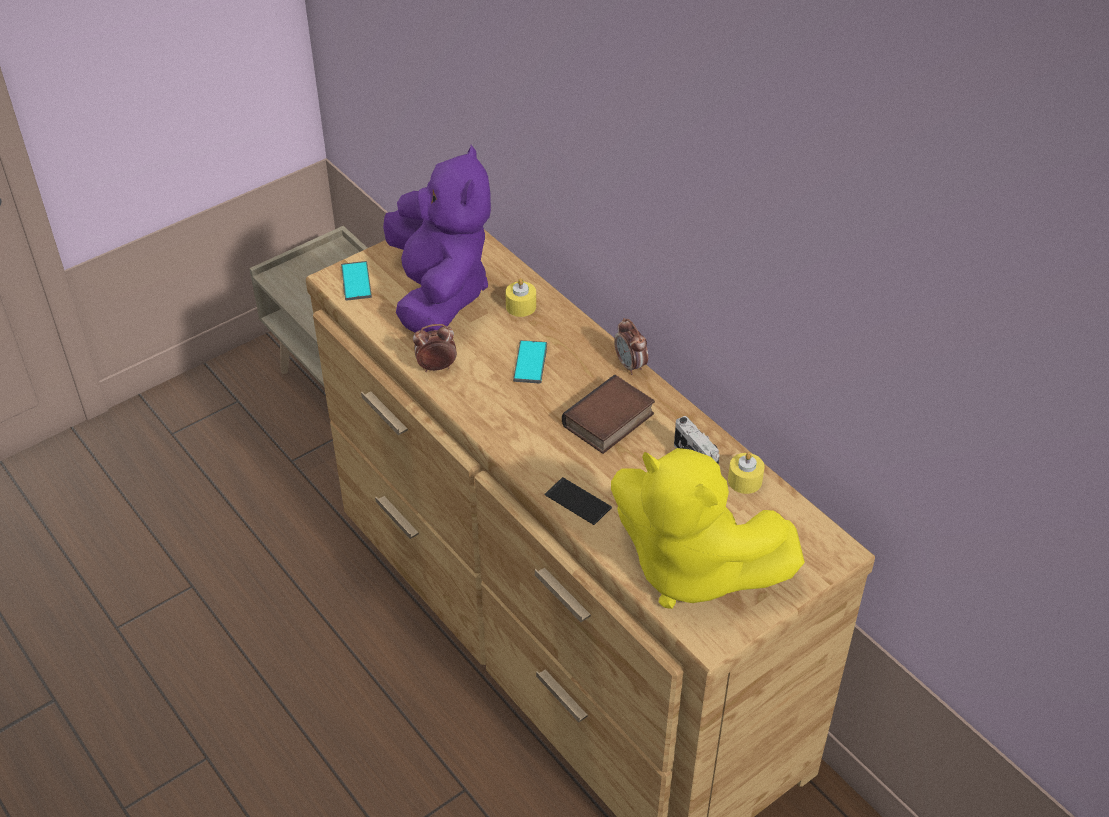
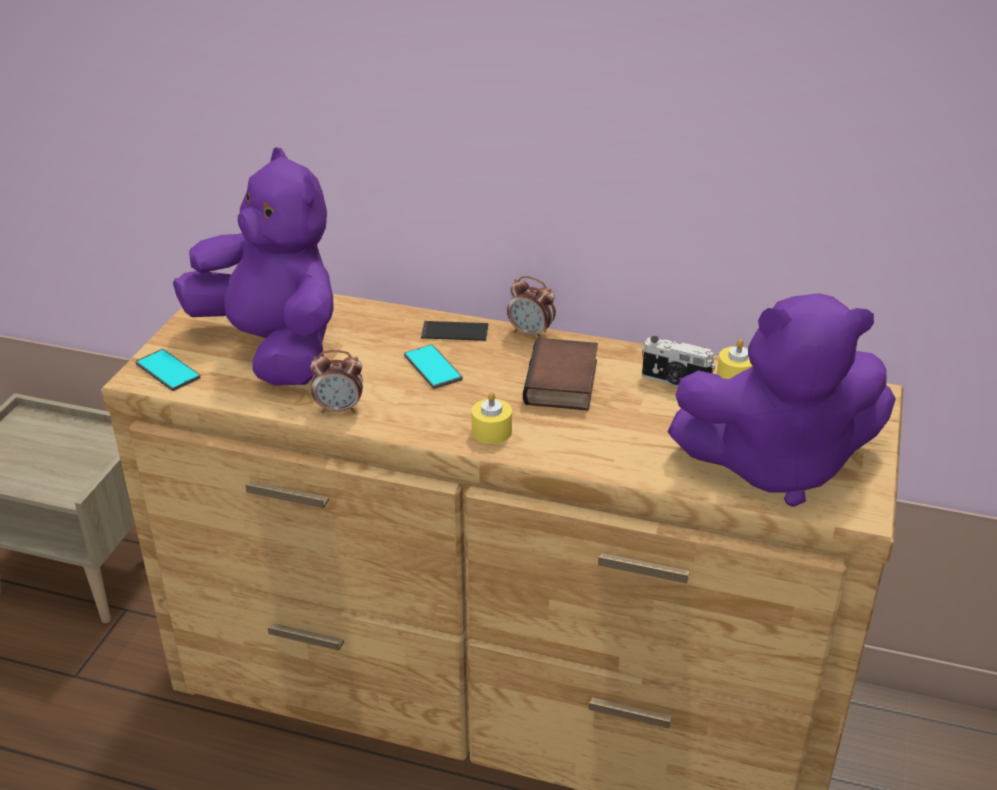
camera: 35 degrees left, 10 degrees down
(436, 367) = (339, 409): alarm clock -> alarm clock turned 135 degrees counterclockwise
(521, 306) = (371, 327): yellow candle -> yellow candle (491, 431)
(578, 501) = (611, 458): phone -> phone (455, 331)
(691, 568) = (775, 464): yellow plush toy -> purple plush toy

